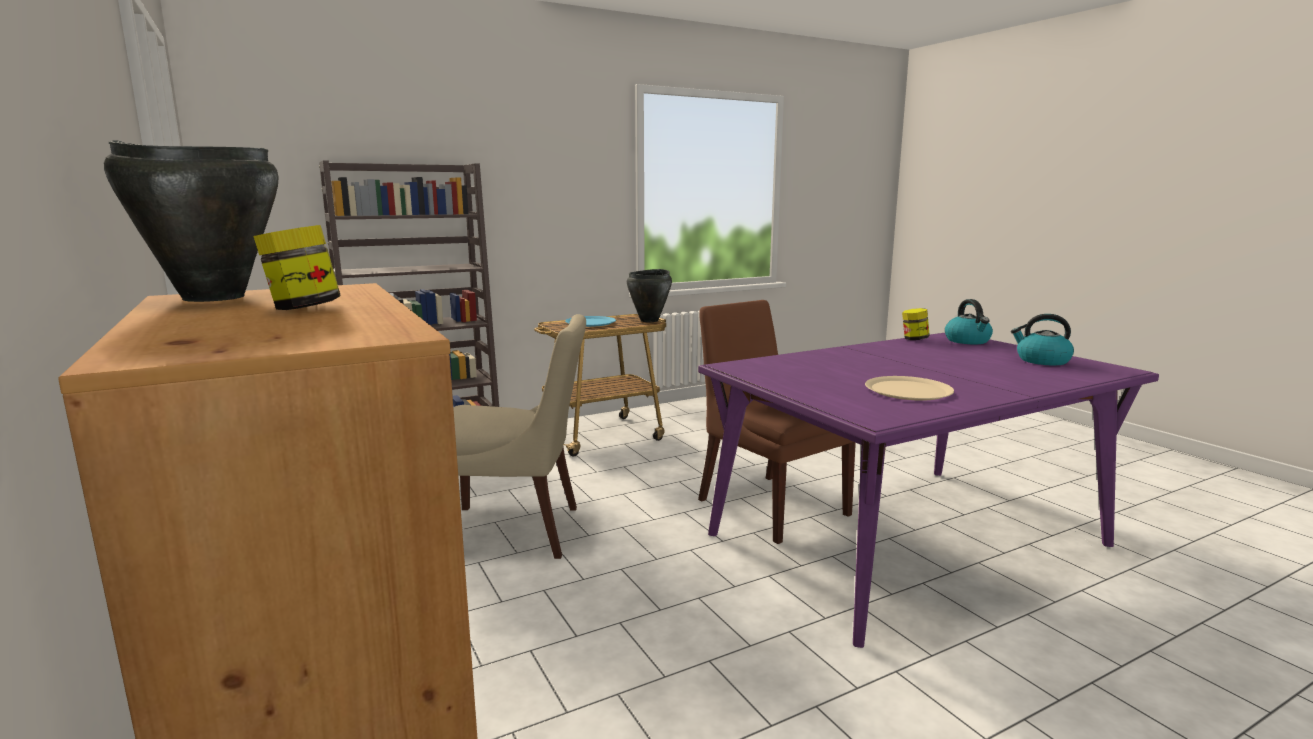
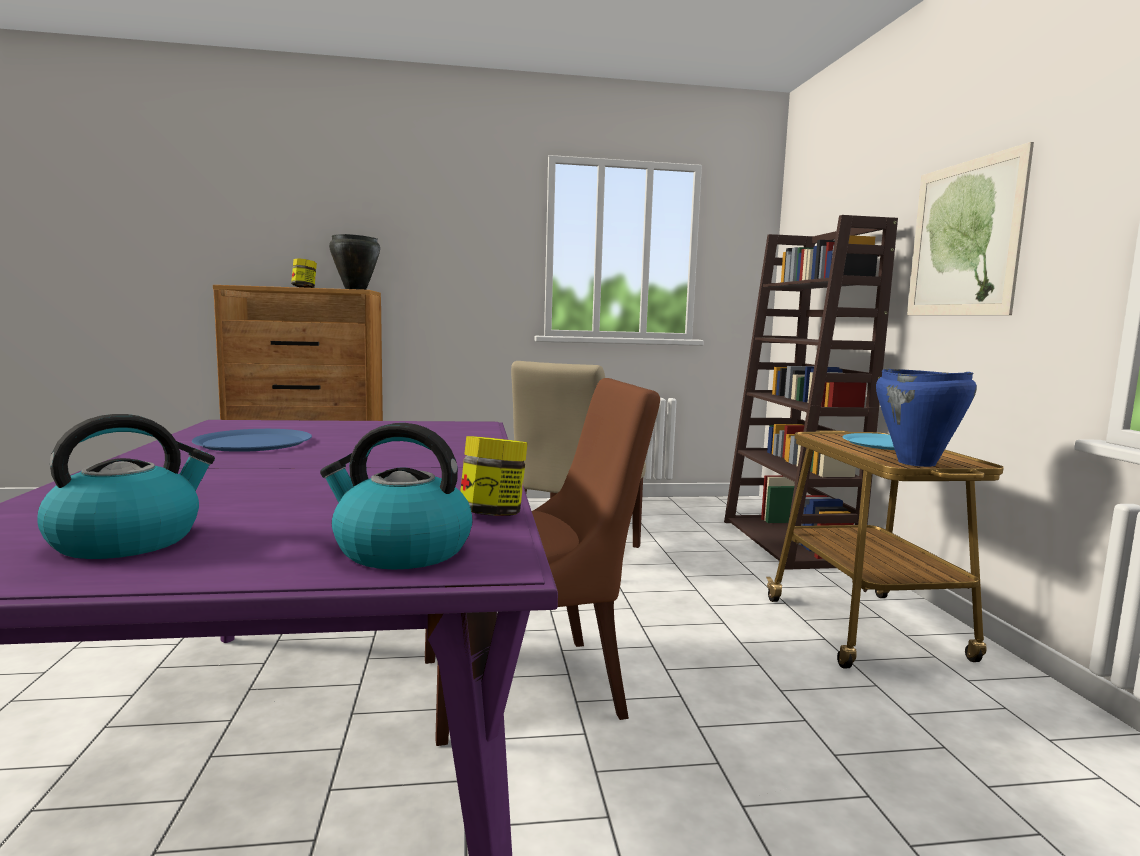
camera: 110 degrees right, 5 degrees down
(527, 188) = (964, 239): none -> picture
(649, 320) = (917, 463): black cooking pot -> blue cooking pot
(908, 390) = (253, 442): beige plate -> blue plate

